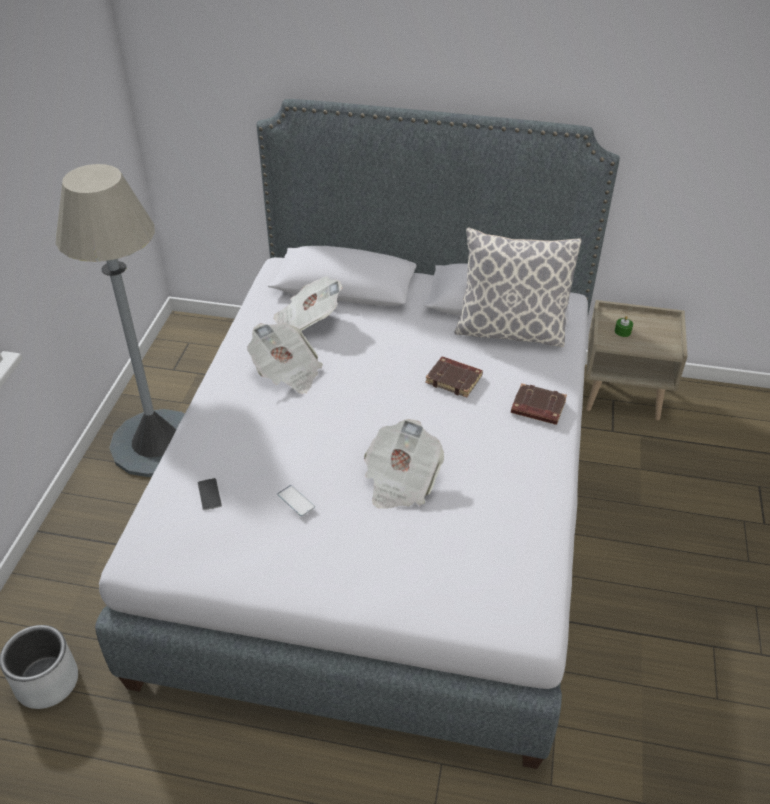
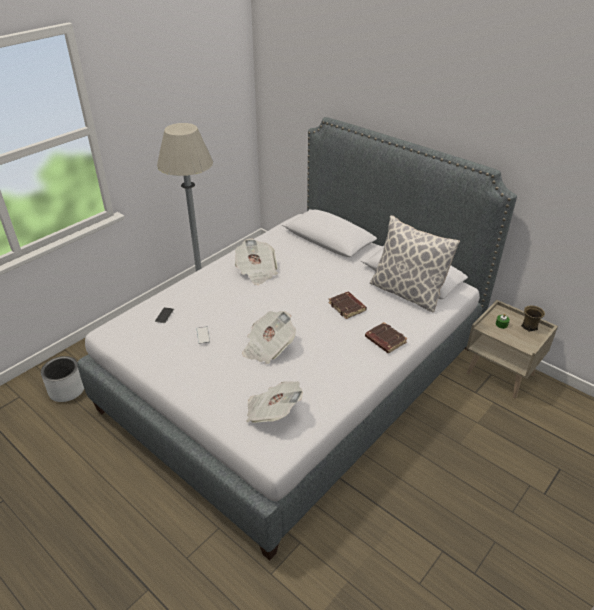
camera: 30 degrees right, 5 degrees down
(308, 320) = (292, 249): newspaper -> newspaper (272, 412)
(653, 323) = (529, 327): none -> brown mug

